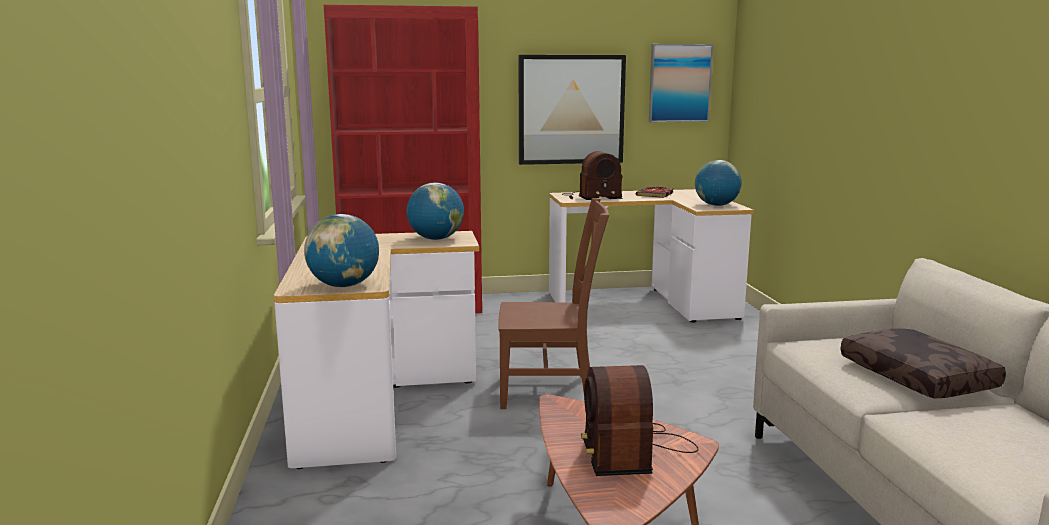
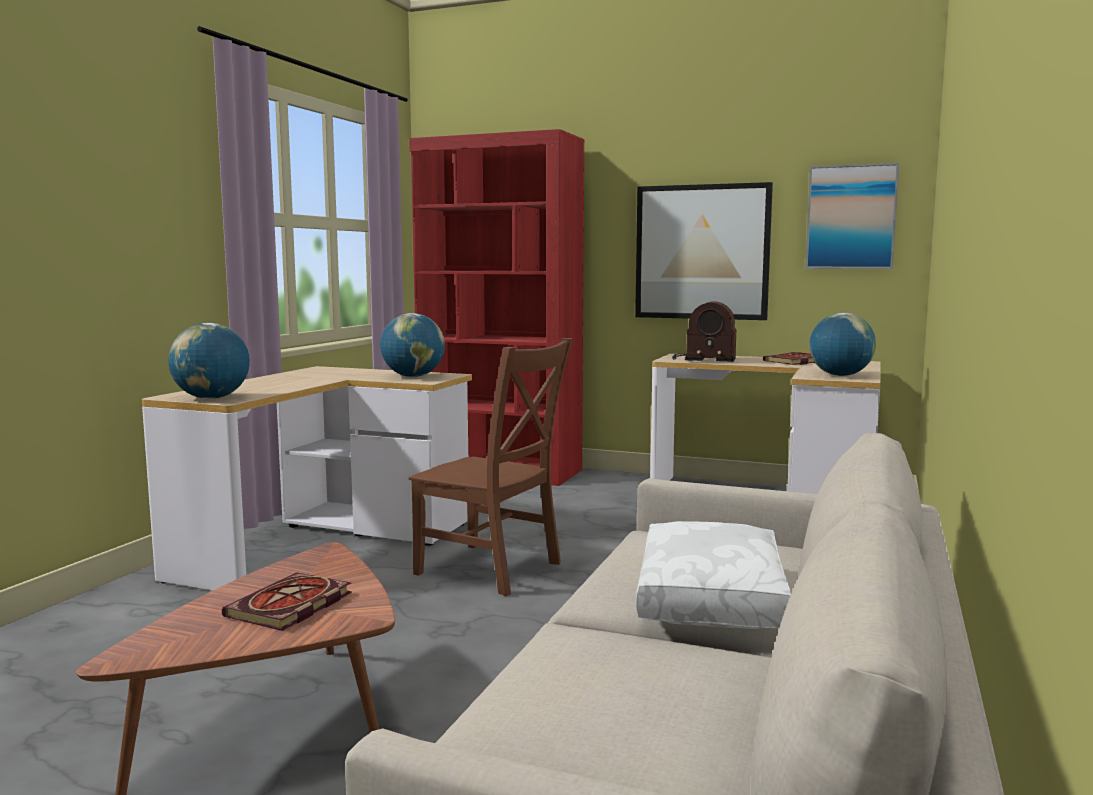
camera: 30 degrees right, 5 degrees down
(632, 450) = (289, 607): radio -> book
(919, 377) = (714, 597): brown pillow -> white pillow

